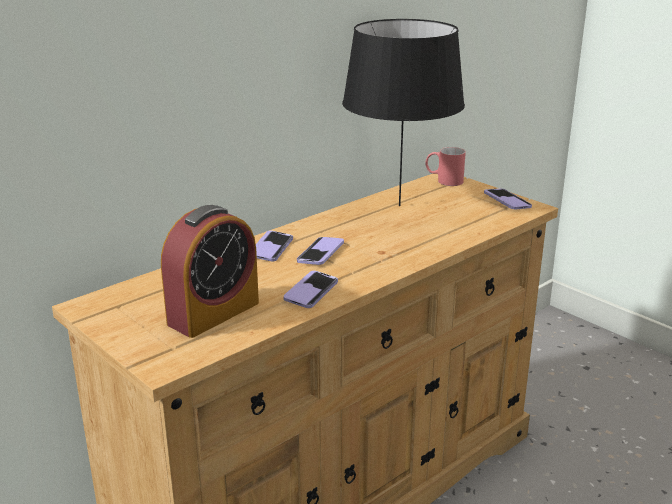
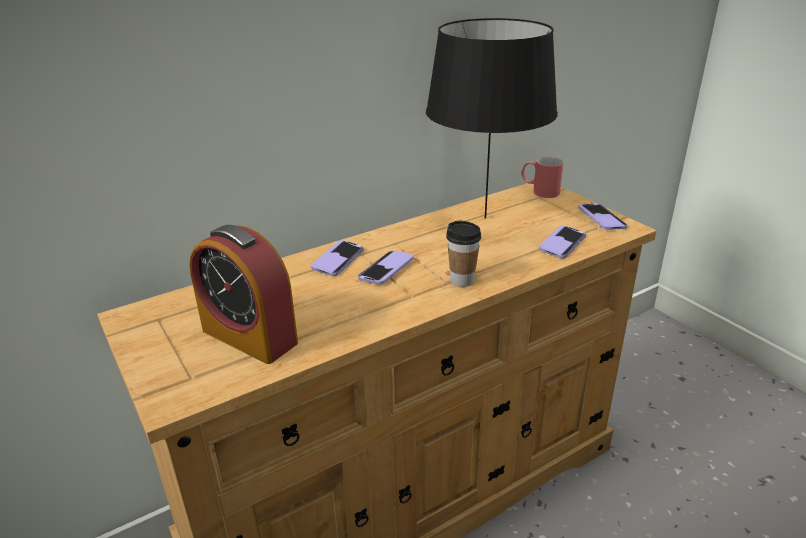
camera: 10 degrees right, 5 degrees up
(213, 313) = (249, 336): alarm clock -> alarm clock turned 75 degrees clockwise
(311, 291) = (360, 317): phone -> phone (562, 243)
(394, 257) = (462, 280): none -> cup

